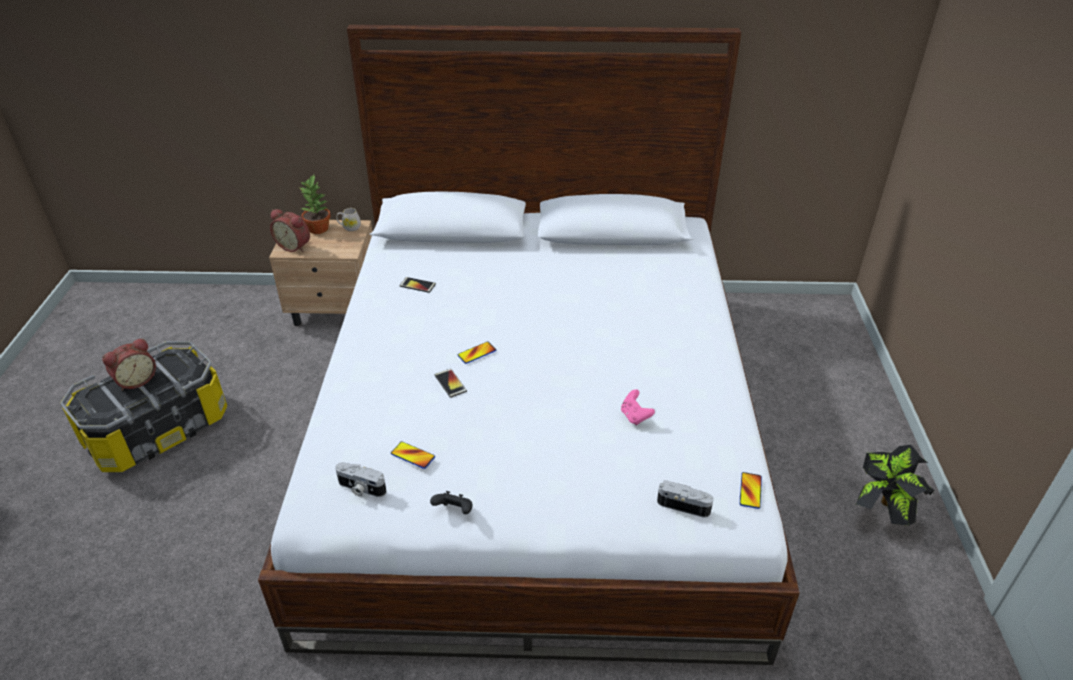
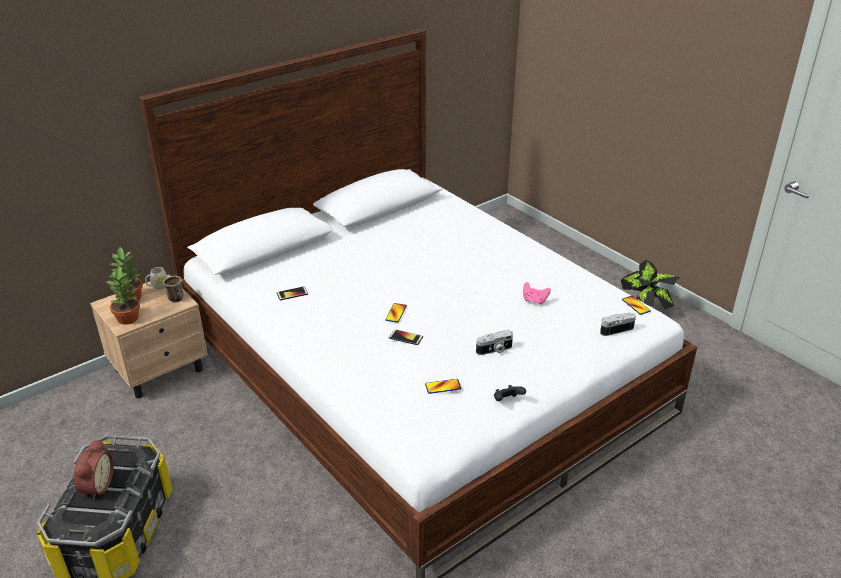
camera: 40 degrees left, 5 degrees down
(295, 246) = (128, 318): alarm clock -> potted plant
(347, 244) = (174, 298): none -> mug
(361, 488) = (436, 422): camera -> camera (494, 350)

